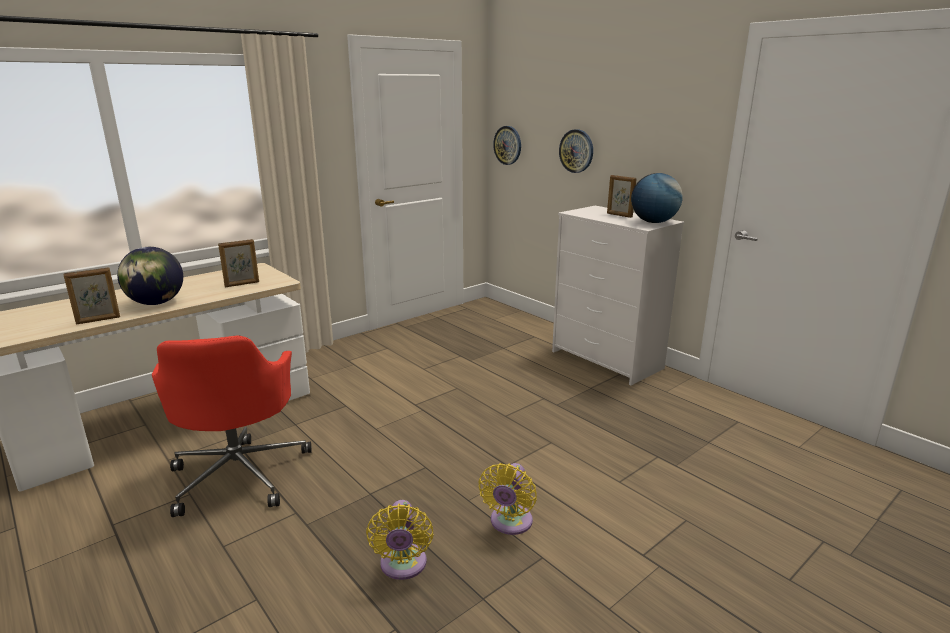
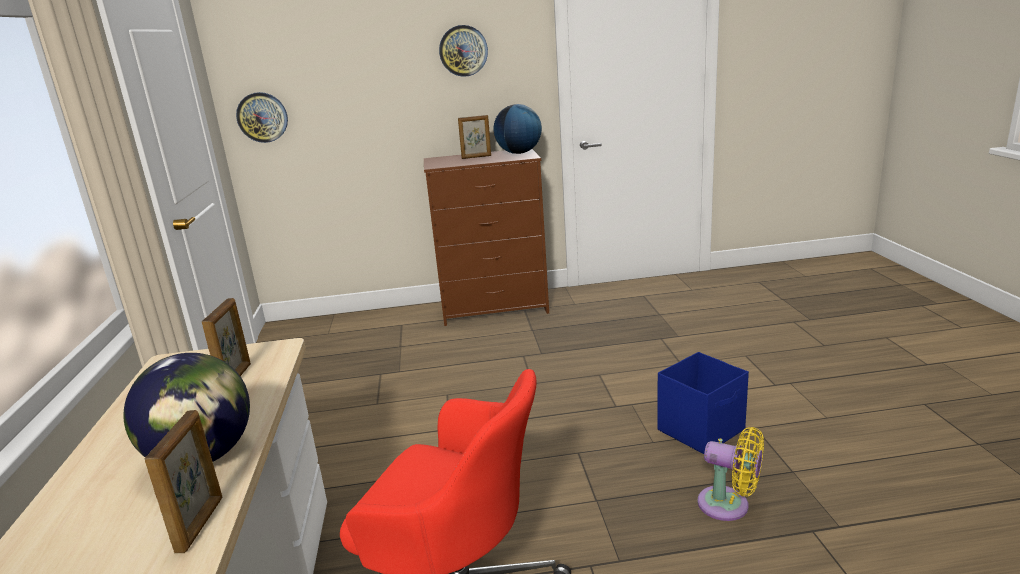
camera: 55 degrees left, 0 degrees up
(509, 523) = (702, 430): yellow fan -> blue storage box
(576, 151) = (378, 105): wall clock -> wall clock (463, 51)
(607, 360) = (495, 308): white dresser -> brown dresser

